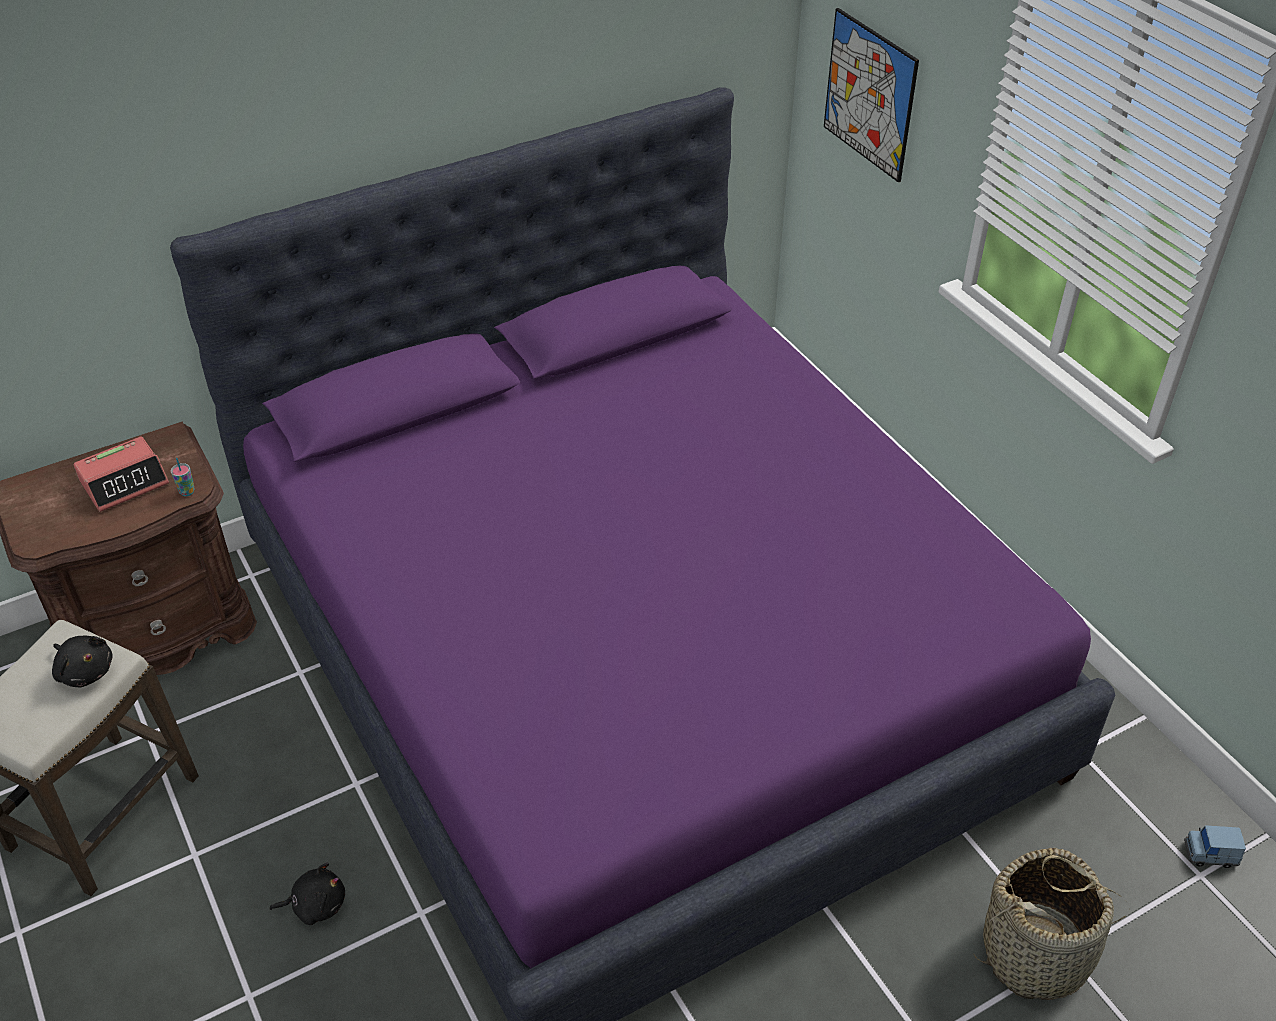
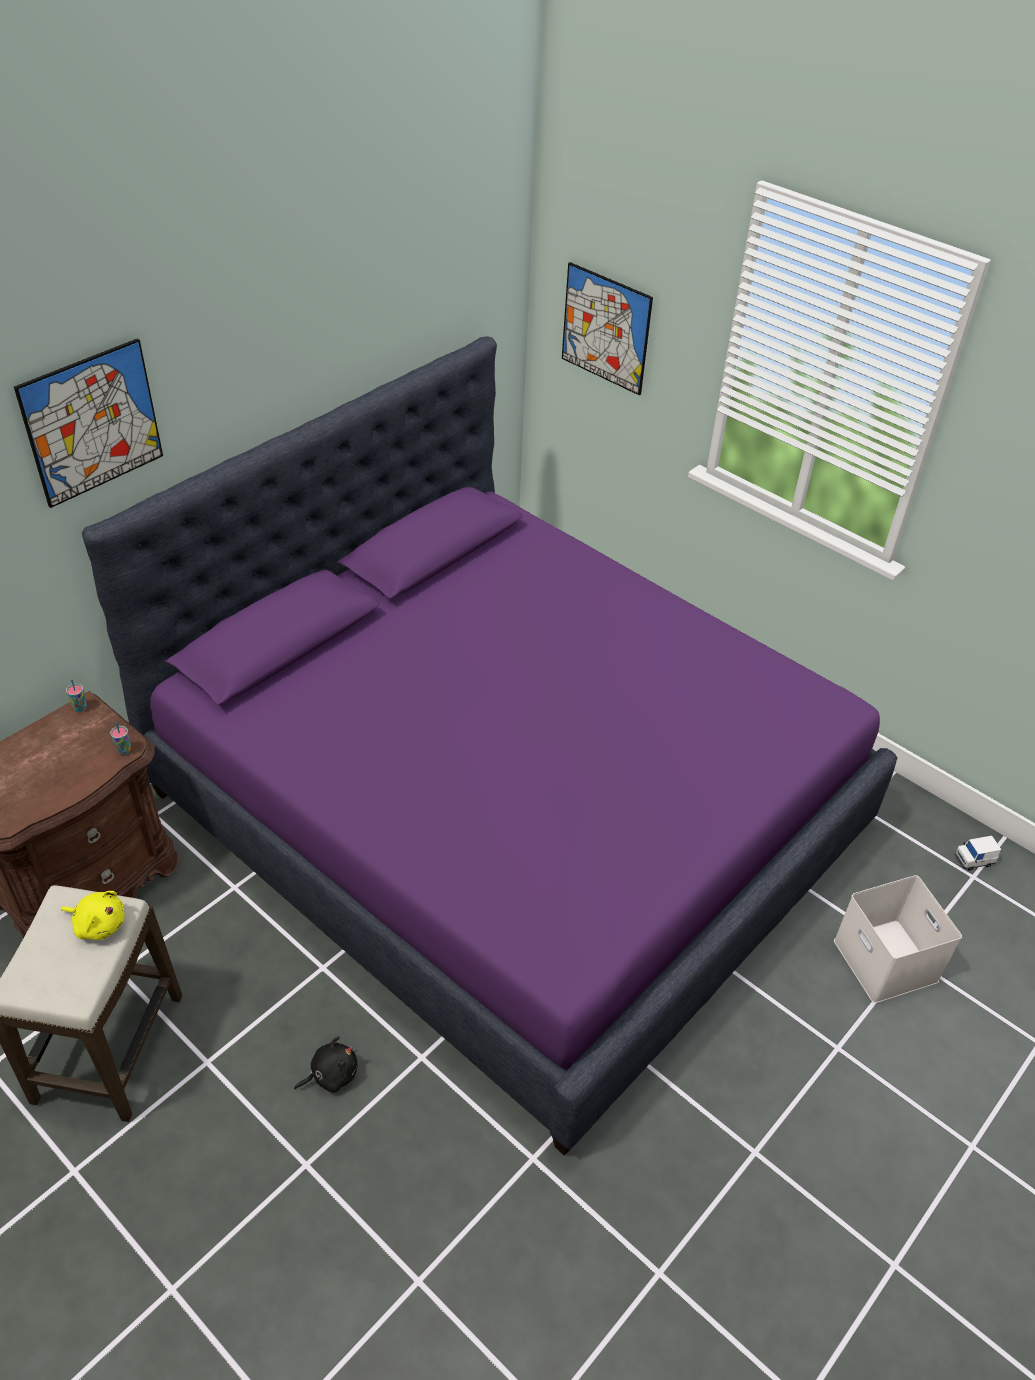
camera: 20 degrees left, 0 degrees up
(85, 671) = (98, 924): black plush toy -> yellow plush toy
(124, 482) = (61, 753): alarm clock -> none
(164, 438) = (80, 708): none -> cup
(194, 122) = (92, 423): none -> picture
(1036, 953) = (888, 961): basket -> white storage box
(1210, 854) = (974, 860): blue toy car -> white toy car

